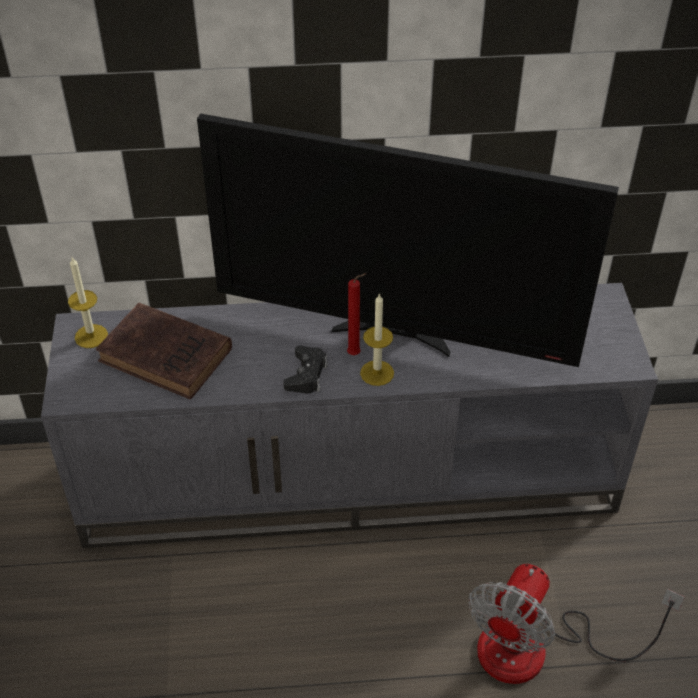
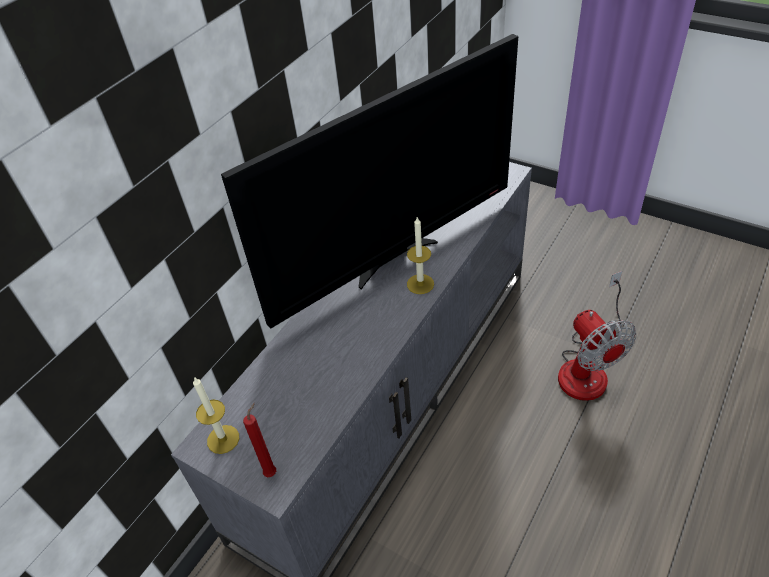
camera: 50 degrees left, 0 degrees up
(168, 356) = (295, 396): brown book -> none
(306, 375) = (389, 321): black game controller -> none
(356, 354) = (393, 286): red candle -> red candle (272, 472)

